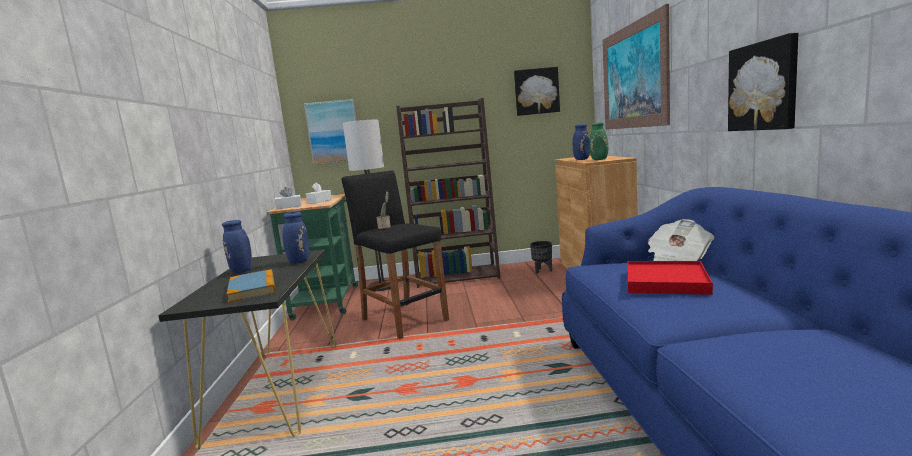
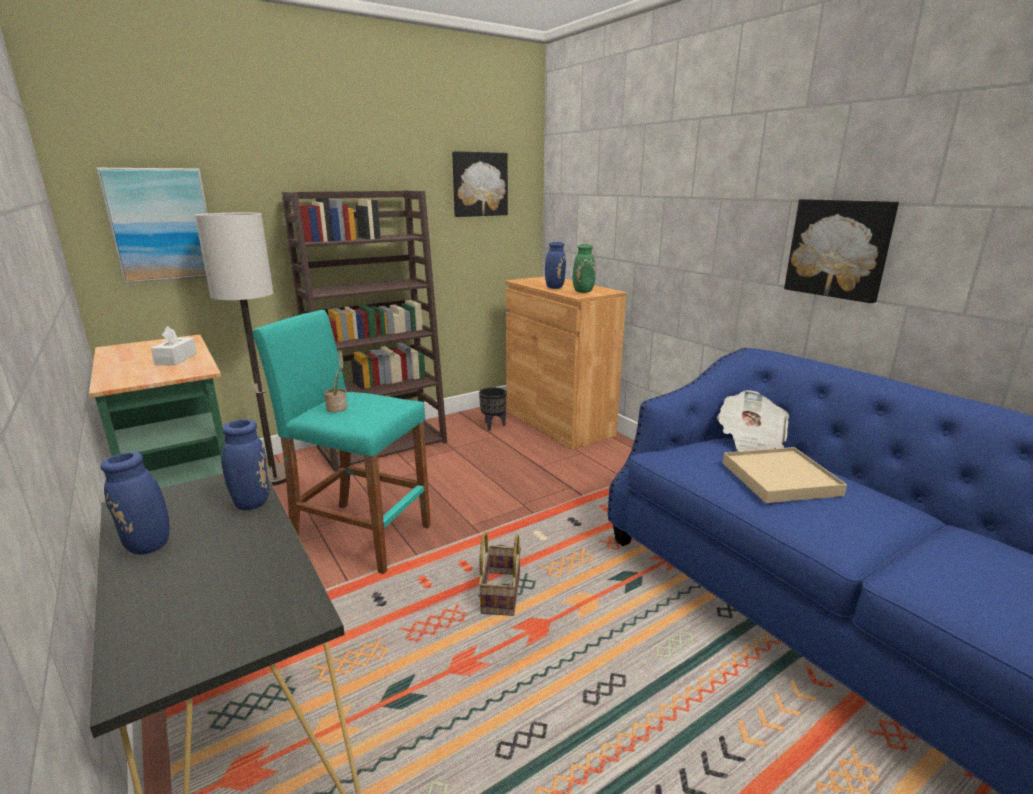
camera: 30 degrees left, 10 degrees up
(253, 289) = (242, 596): book -> none
(289, 207) = (127, 377): white tissue box -> none
(404, 320) = (361, 535): black stool -> turquoise stool
(460, 360) = (499, 593): none -> basket
(633, 76) = (624, 189): picture -> none
(665, 281) = (779, 479): red tray -> beige tray

